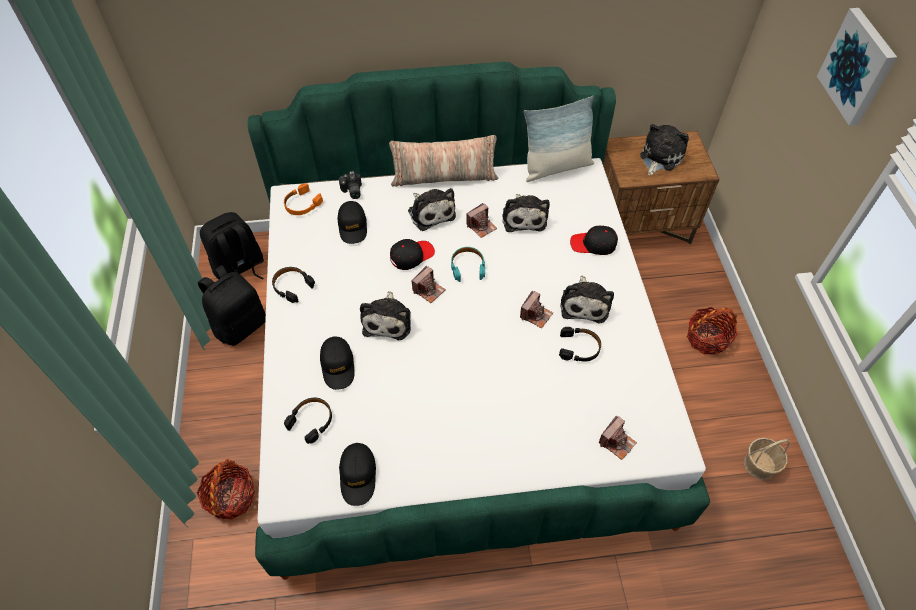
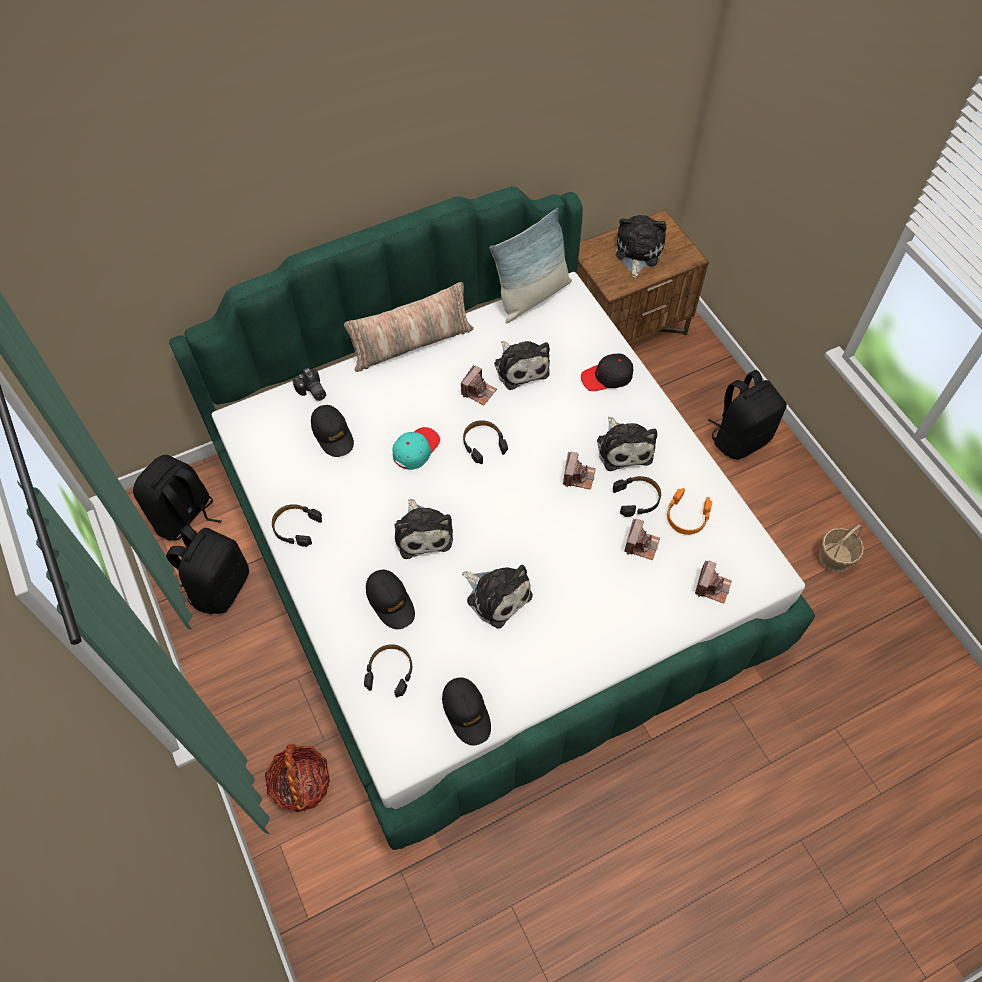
camera: 20 degrees left, 5 degrees up
(302, 204) = (260, 425): orange headphones -> orange headphones (687, 516)
(411, 256) = (416, 449): black cap -> turquoise cap
(428, 290) = (452, 484): camera -> camera (641, 544)
(430, 212) = (414, 391): plush toy -> plush toy (496, 595)
(467, 267) = (483, 444): turquoise headphones -> black headphones
(707, 338) = (740, 438): basket -> black backpack
(858, 67) = (848, 133): picture -> none

